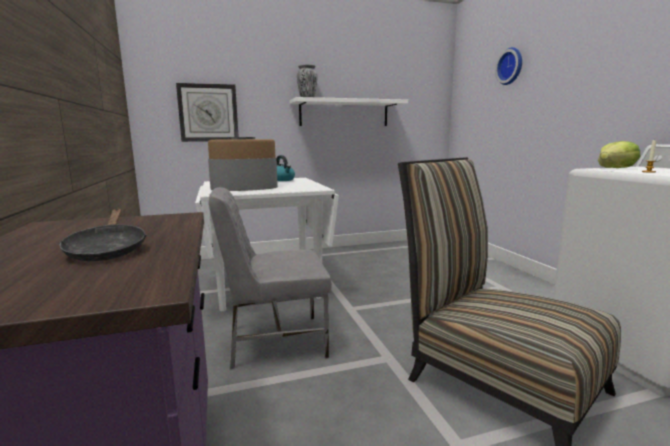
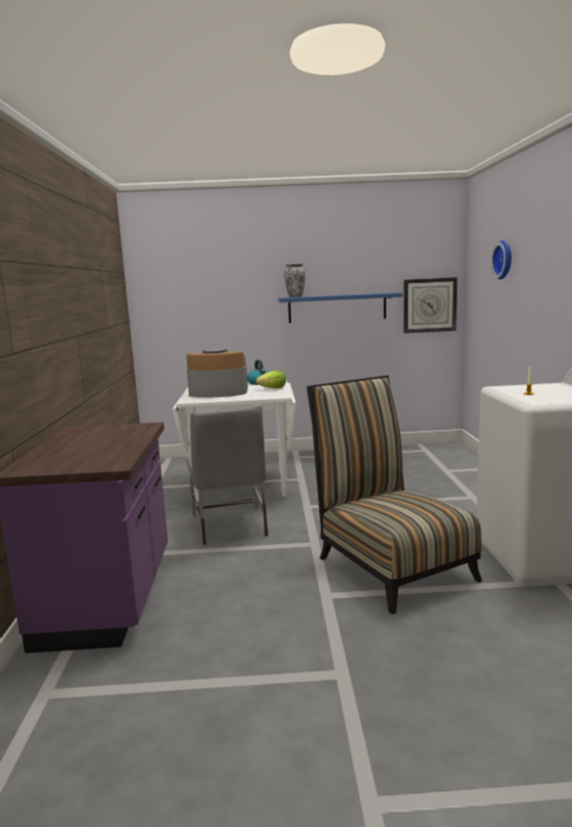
camera: 15 degrees right, 0 degrees up
(107, 250) = (102, 446): black frying pan -> none
(208, 113) = (199, 315): wall clock -> wall clock (429, 305)
(274, 341) = (230, 526): grey chair -> grey chair turned 105 degrees counterclockwise
(344, 113) = (337, 307): white shelf -> blue shelf
(615, 168) = (521, 387): lettuce -> lettuce (273, 388)

